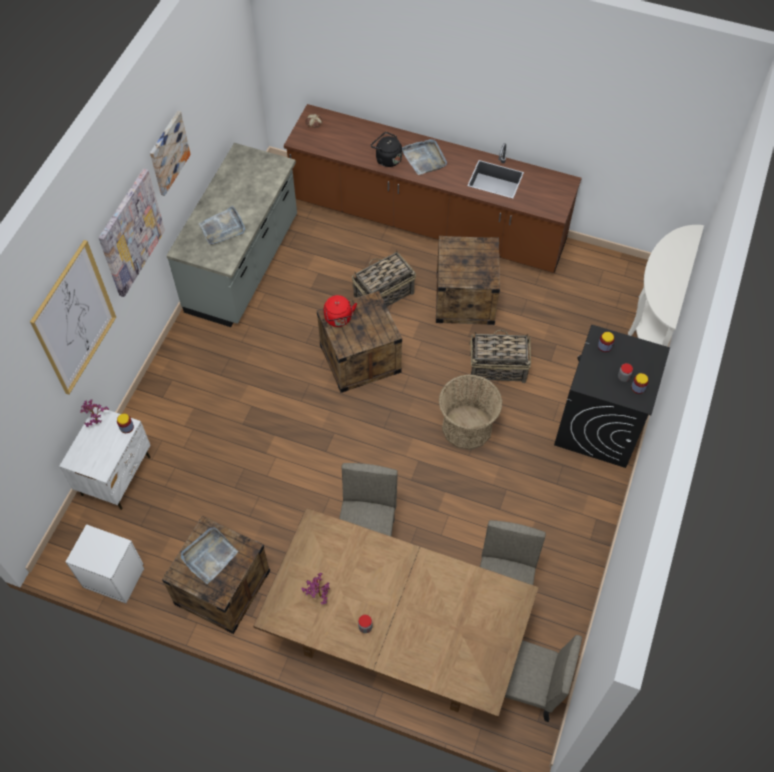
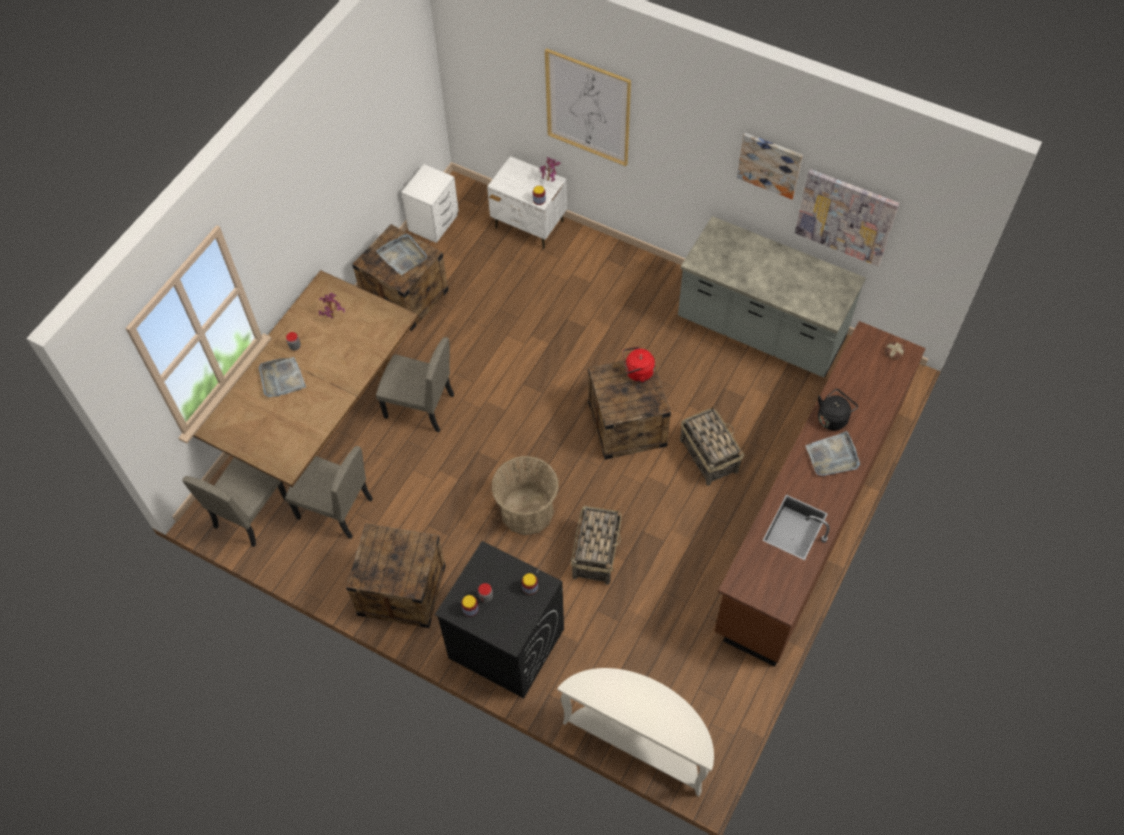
camera: 100 degrees right, 0 degrees up
(131, 233) = (684, 147): picture -> picture (846, 216)
(222, 228) = (743, 261): grey tray -> grey tray (282, 379)
(465, 298) = (695, 536): crate -> crate (401, 590)

